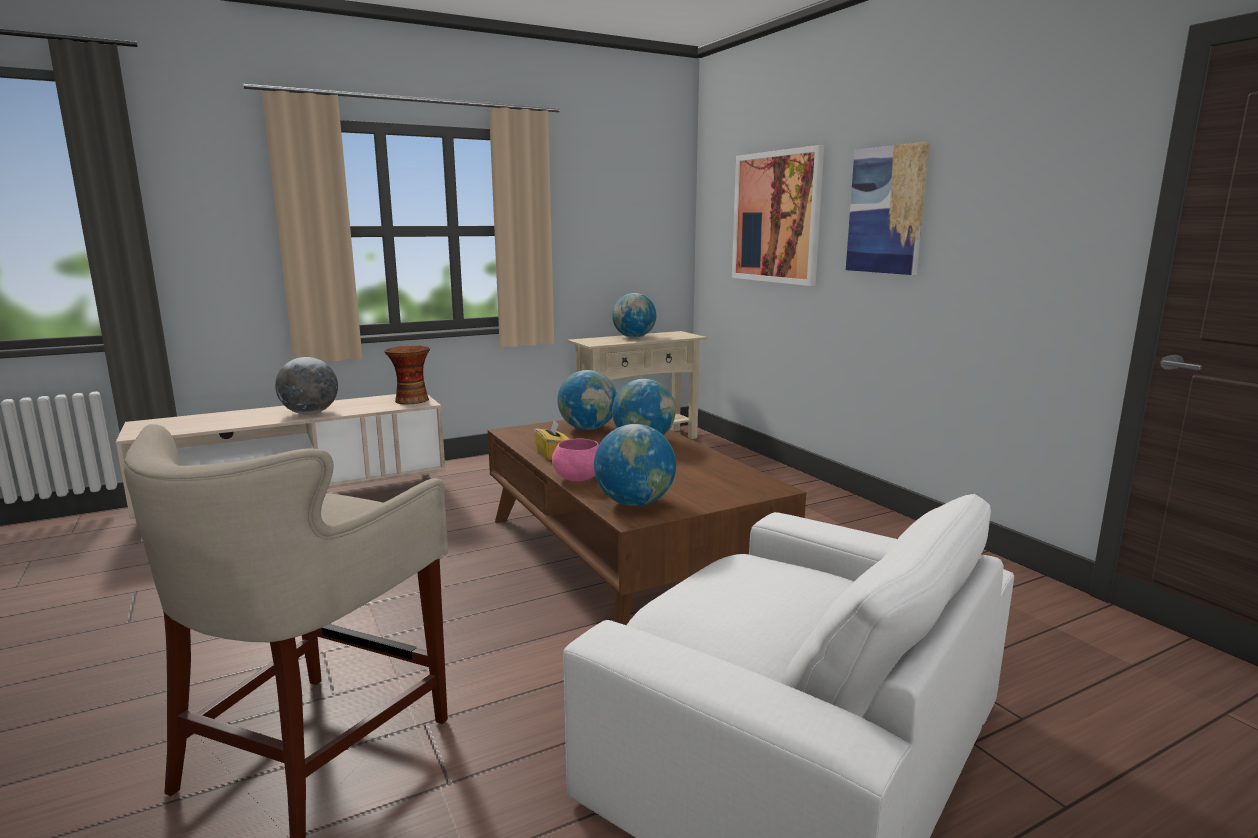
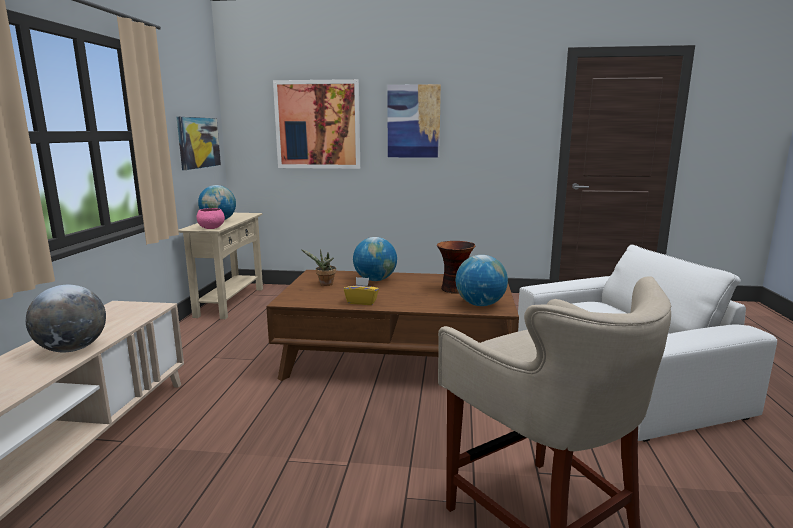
camera: 55 degrees left, 0 degrees up
(411, 400) = (135, 309): vase -> vase (454, 289)
(578, 478) = (420, 306): pink bowl -> pink bowl (211, 228)
(588, 429) = (324, 284): globe -> potted plant
(635, 240) = (198, 142): none -> picture

